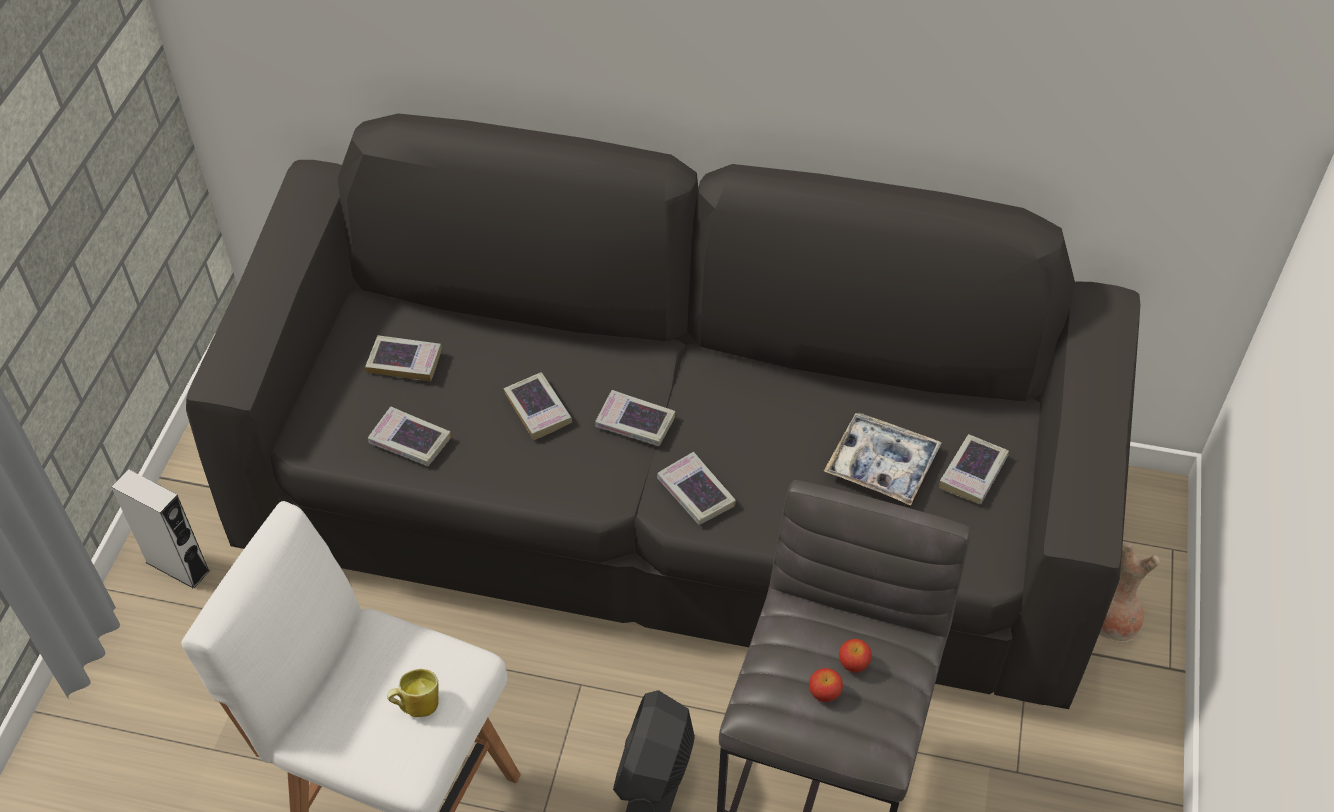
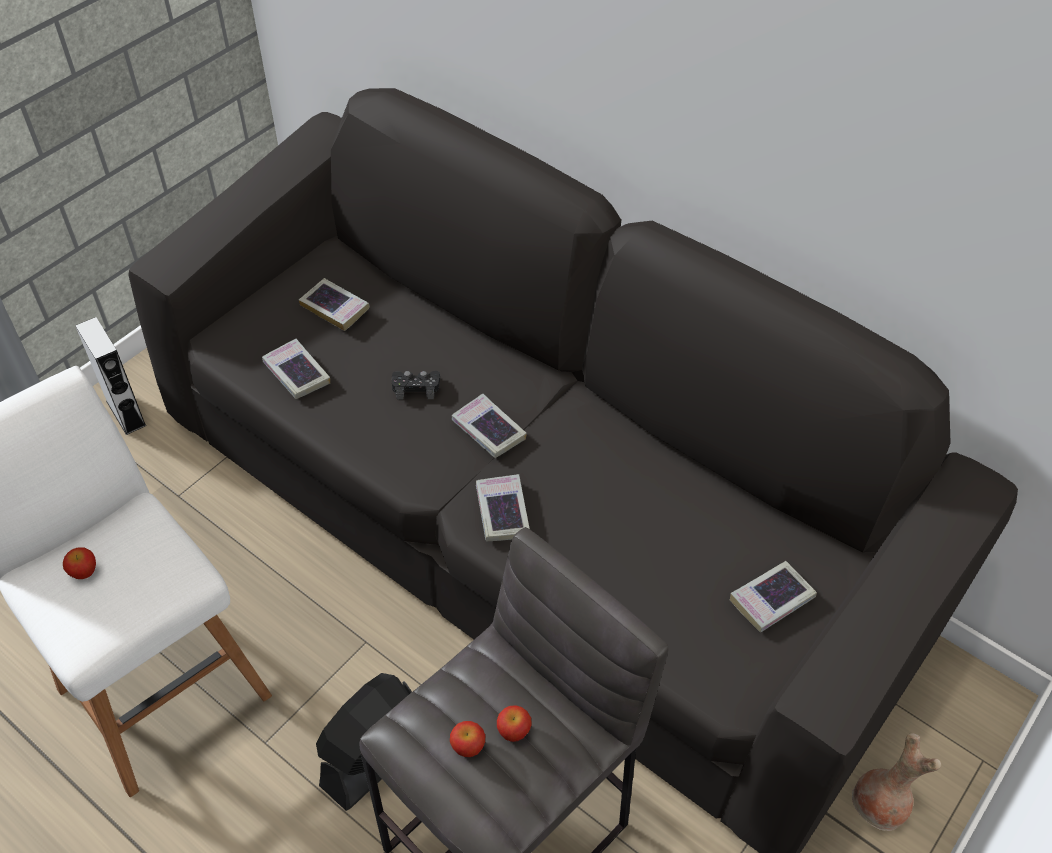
camera: 25 degrees right, 0 degrees up
(363, 704) = (84, 572): none -> apple
(416, 704) = (124, 592): mug -> none
(538, 409) = (416, 387): book -> black game controller
(882, 465) = (689, 556): tray -> none

